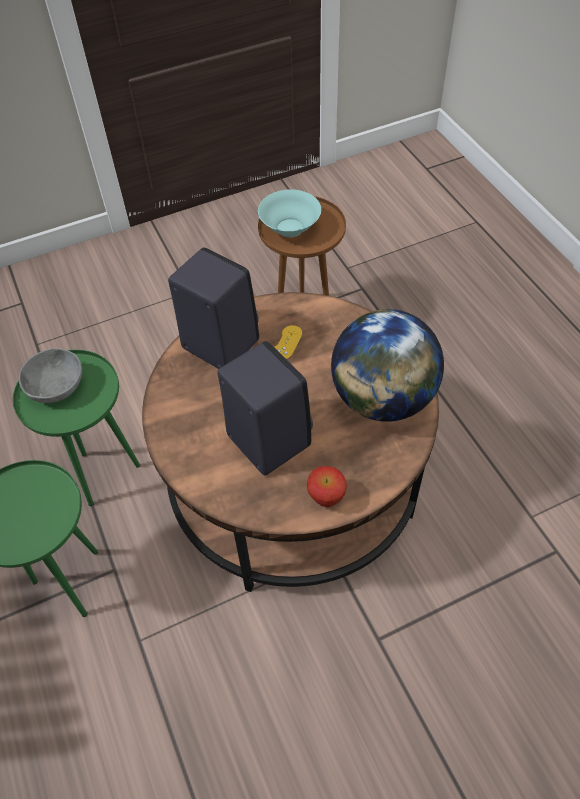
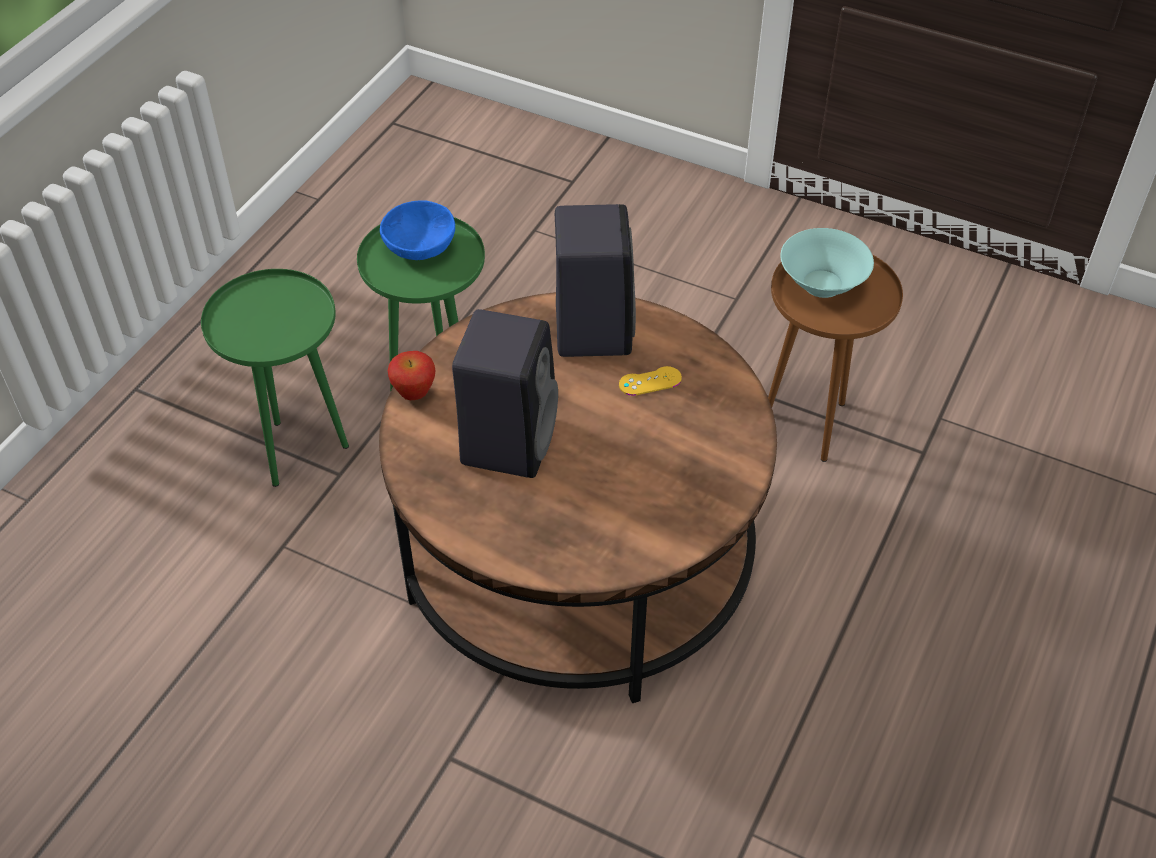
camera: 50 degrees right, 5 degrees down
(57, 388) = (420, 249): grey bowl -> blue bowl
(326, 499) = (479, 531): apple -> apple (414, 394)
(382, 398) = (655, 506): globe -> none

